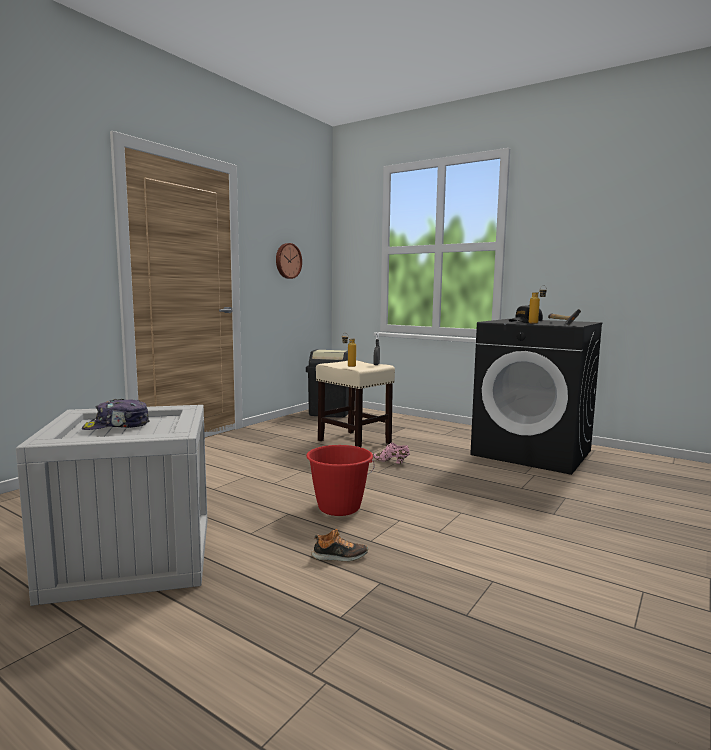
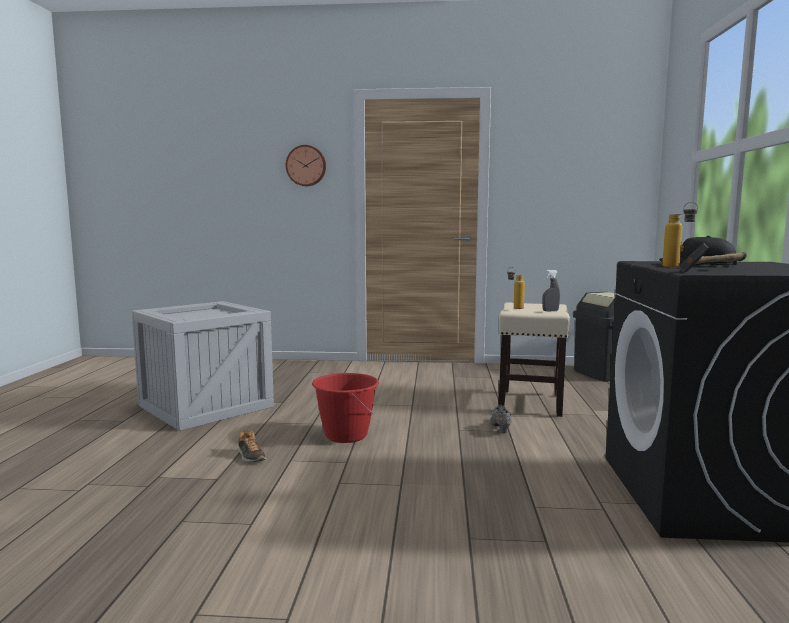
camera: 60 degrees right, 0 degrees up
(117, 426) = (204, 313): cap -> none
(287, 261) = (567, 182): wall clock -> wall clock (306, 166)
(391, 461) = (500, 428): pink shoe -> grey shoe

